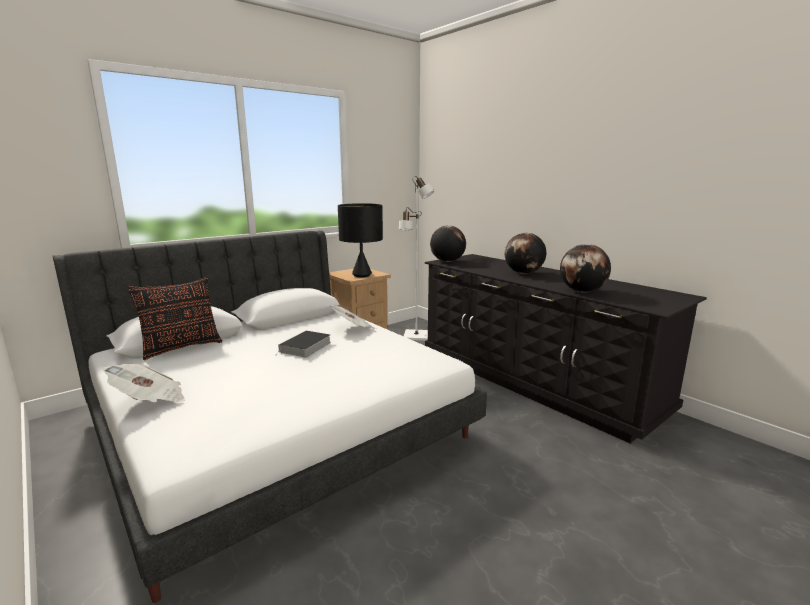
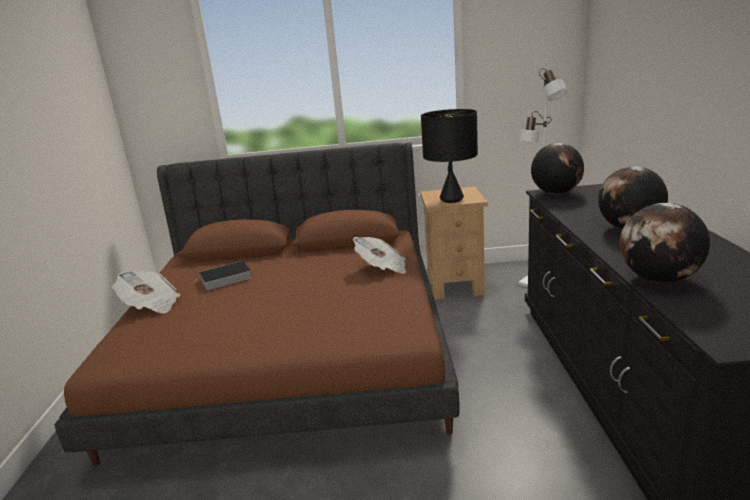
camera: 40 degrees right, 5 degrees up
(182, 348) = (229, 259): black pillow -> none
(276, 428) = (292, 354): white bed -> brown bed
(305, 347) = (310, 281): book -> book (224, 279)

